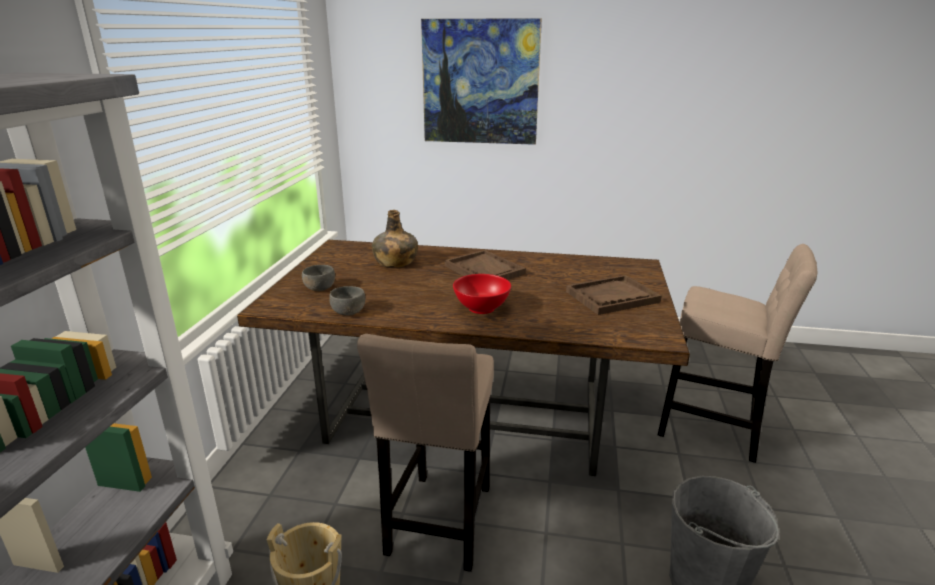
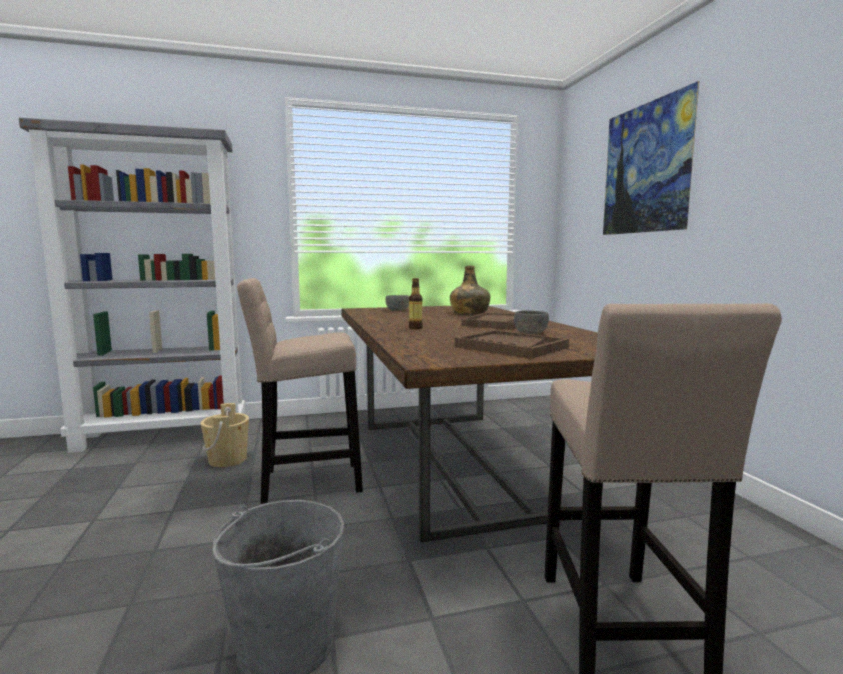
camera: 65 degrees right, 15 degrees down
(348, 311) = (368, 315): grey bowl -> grey bowl (530, 333)
(481, 308) = (415, 328): red bowl -> bottle

